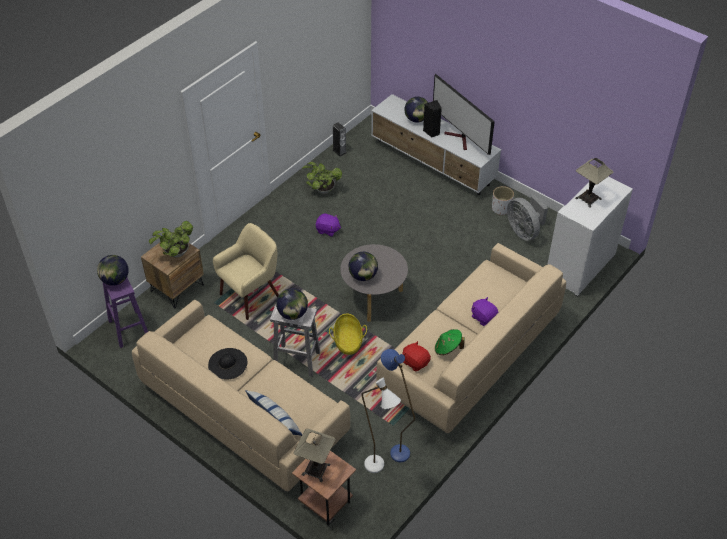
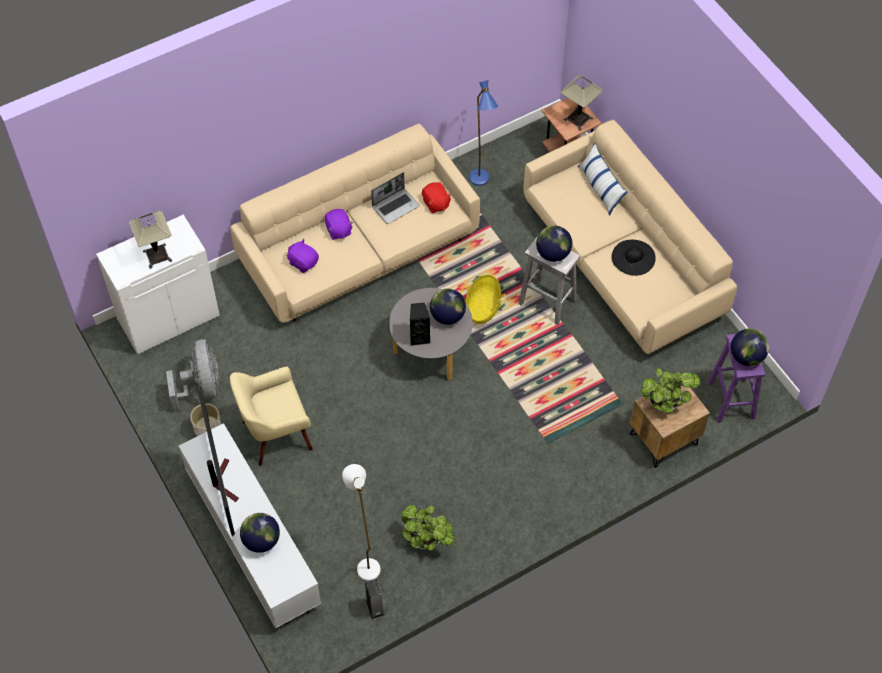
camera: 160 degrees left, 10 degrees up
(251, 295) = (575, 400): beige armchair -> beige armchair (276, 434)
(328, 230) = (447, 468): purple plush toy -> purple plush toy (303, 262)
(379, 469) = (505, 169): white floor lamp -> white floor lamp (365, 562)
(432, 132) = (253, 508): black speaker -> black speaker (419, 337)
(448, 348) = (396, 206): green hat -> laptop

